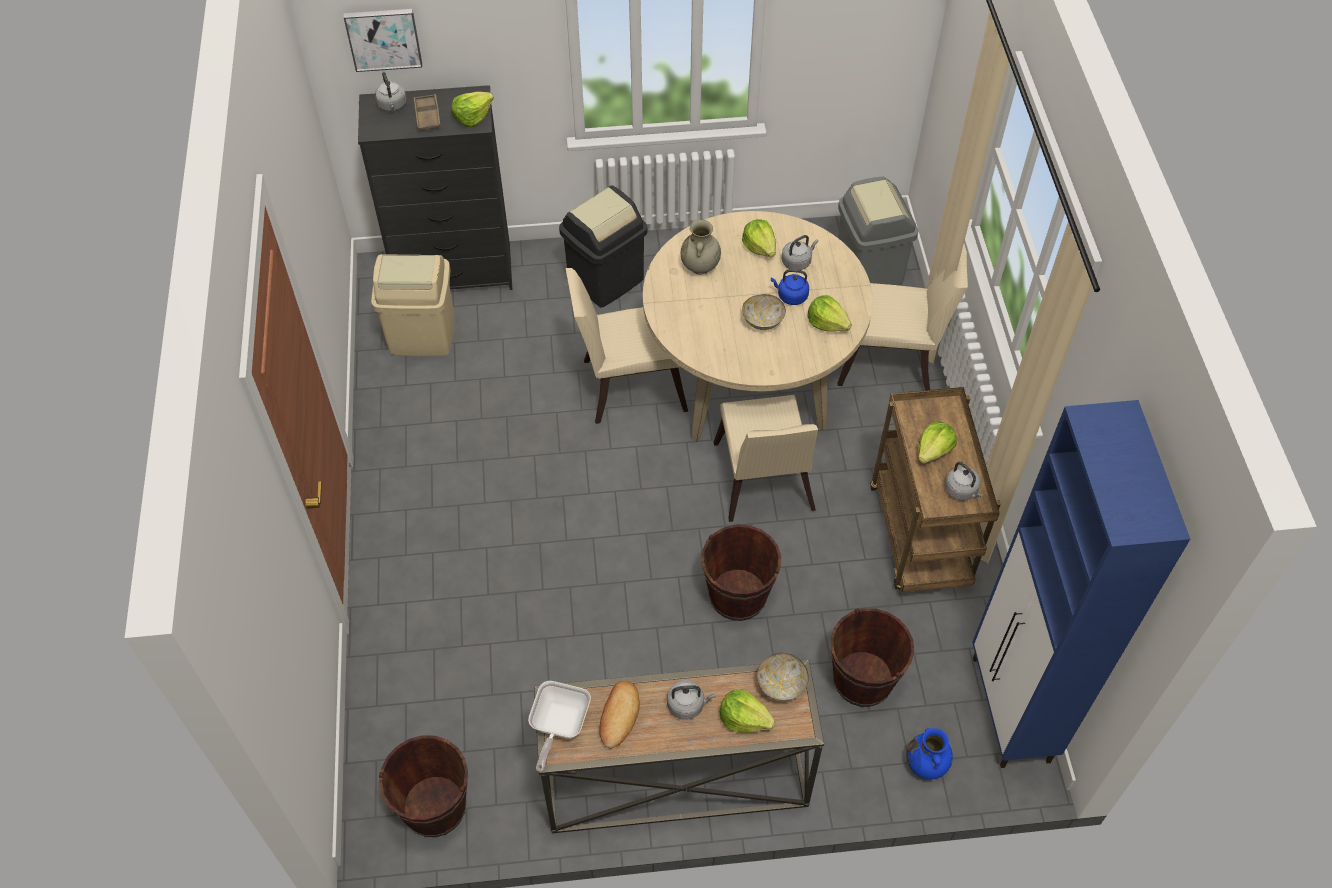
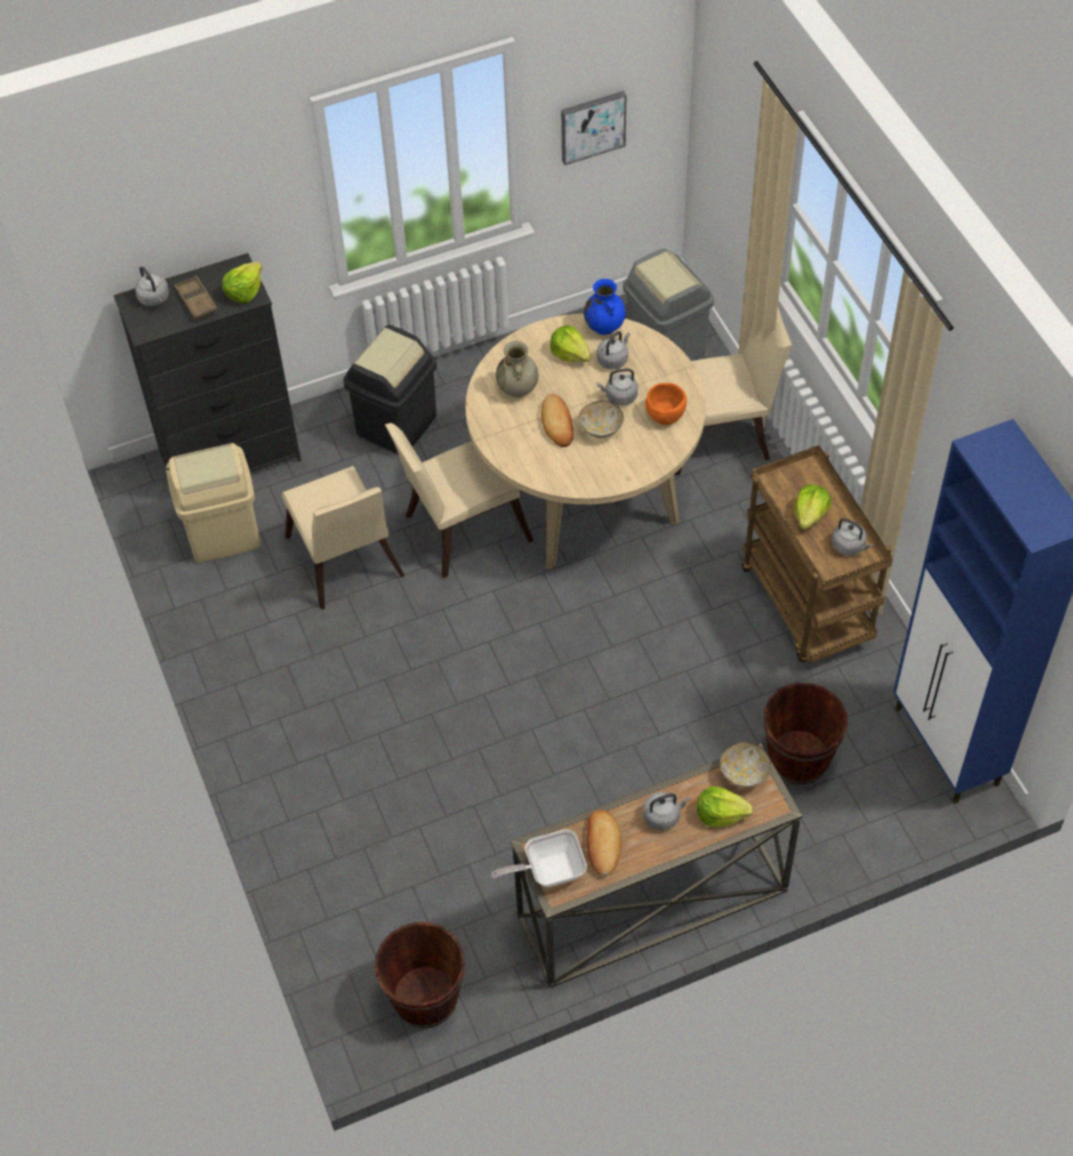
camera: 15 degrees left, 0 degrees up
(383, 38) = (135, 232): picture -> picture (592, 126)
(558, 726) = (548, 870): frying pan -> frying pan turned 75 degrees clockwise
(725, 306) = (557, 423): none -> bread
(738, 596) = (649, 711): brown bucket -> none
(763, 483) = (635, 594): beige chair -> beige chair (345, 563)
(790, 296) = (619, 396): blue kettle -> grey kettle
(827, 323) = (665, 414): lettuce -> orange bowl
(926, 765) = (884, 821): blue vase -> blue vase (604, 327)

